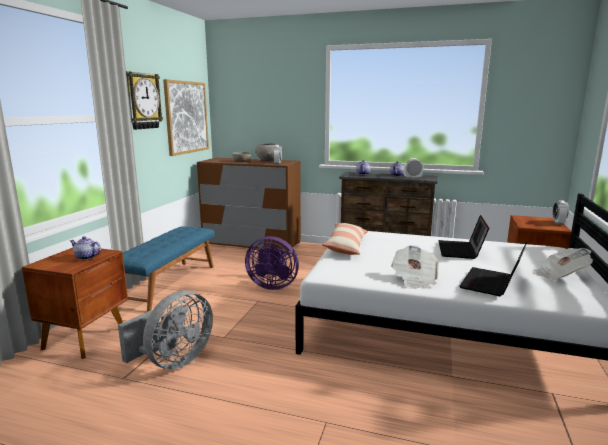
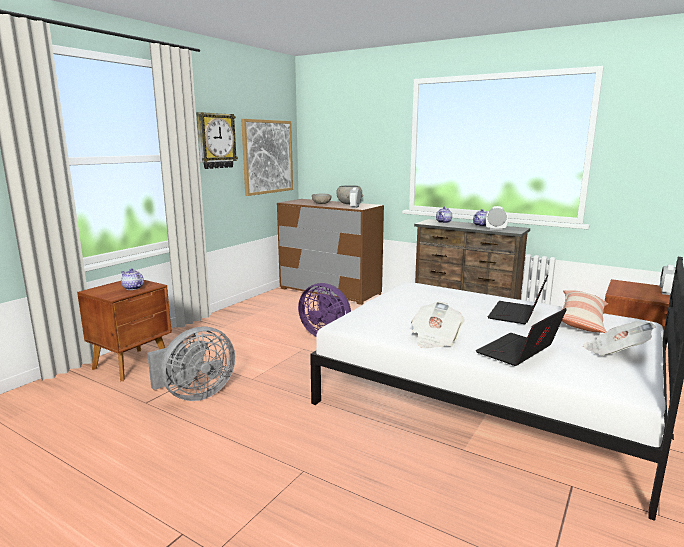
camera: 15 degrees right, 0 degrees up
(168, 284) = (227, 324): blue bench -> none
(346, 246) = (391, 299): pillow -> pillow (581, 320)

